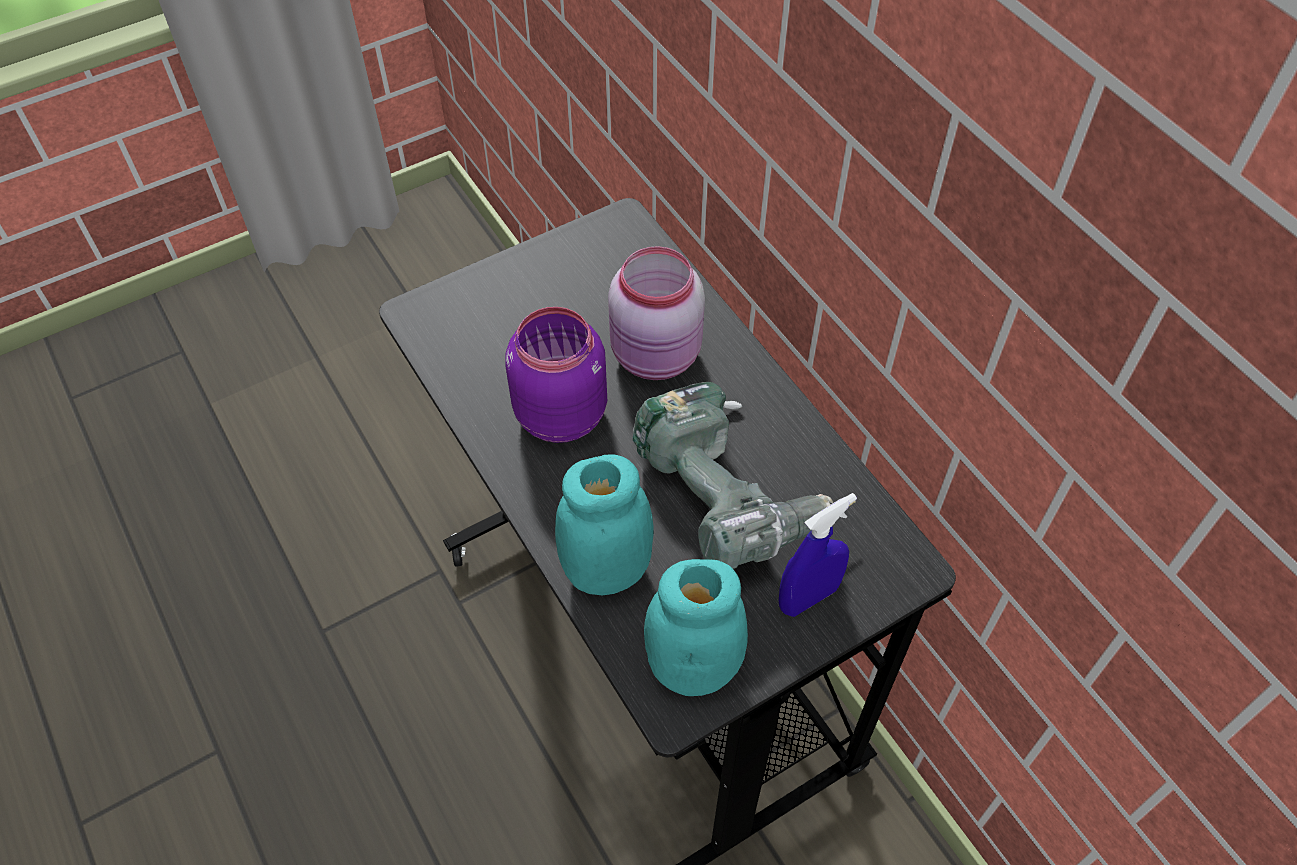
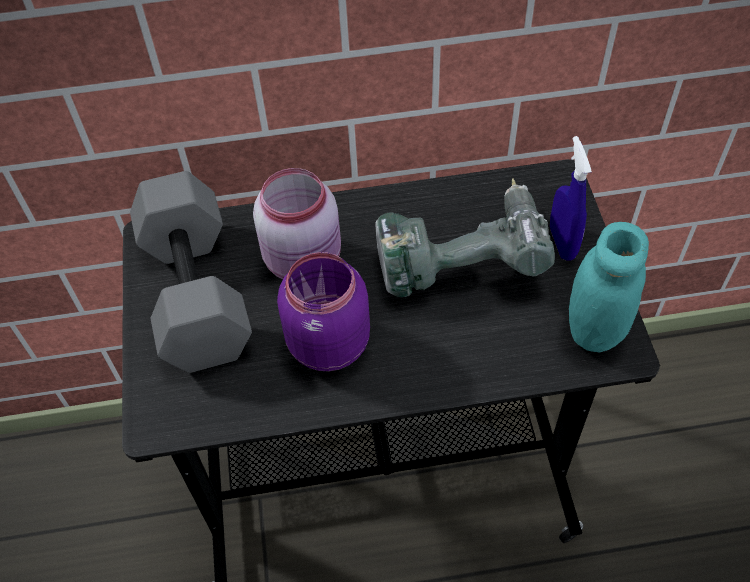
camera: 65 degrees left, 0 degrees up
(574, 287) = (199, 294): none -> grey dumbbell
(606, 571) = (493, 358): turquoise jar -> none

